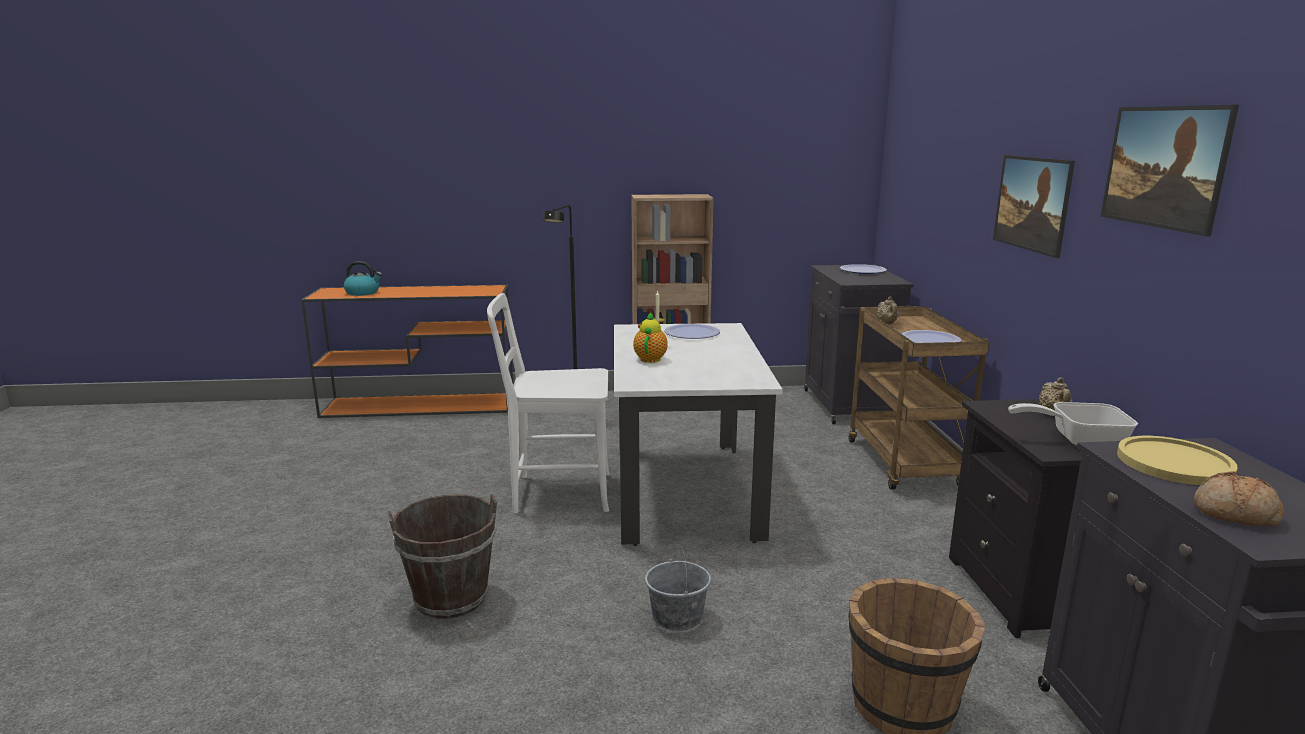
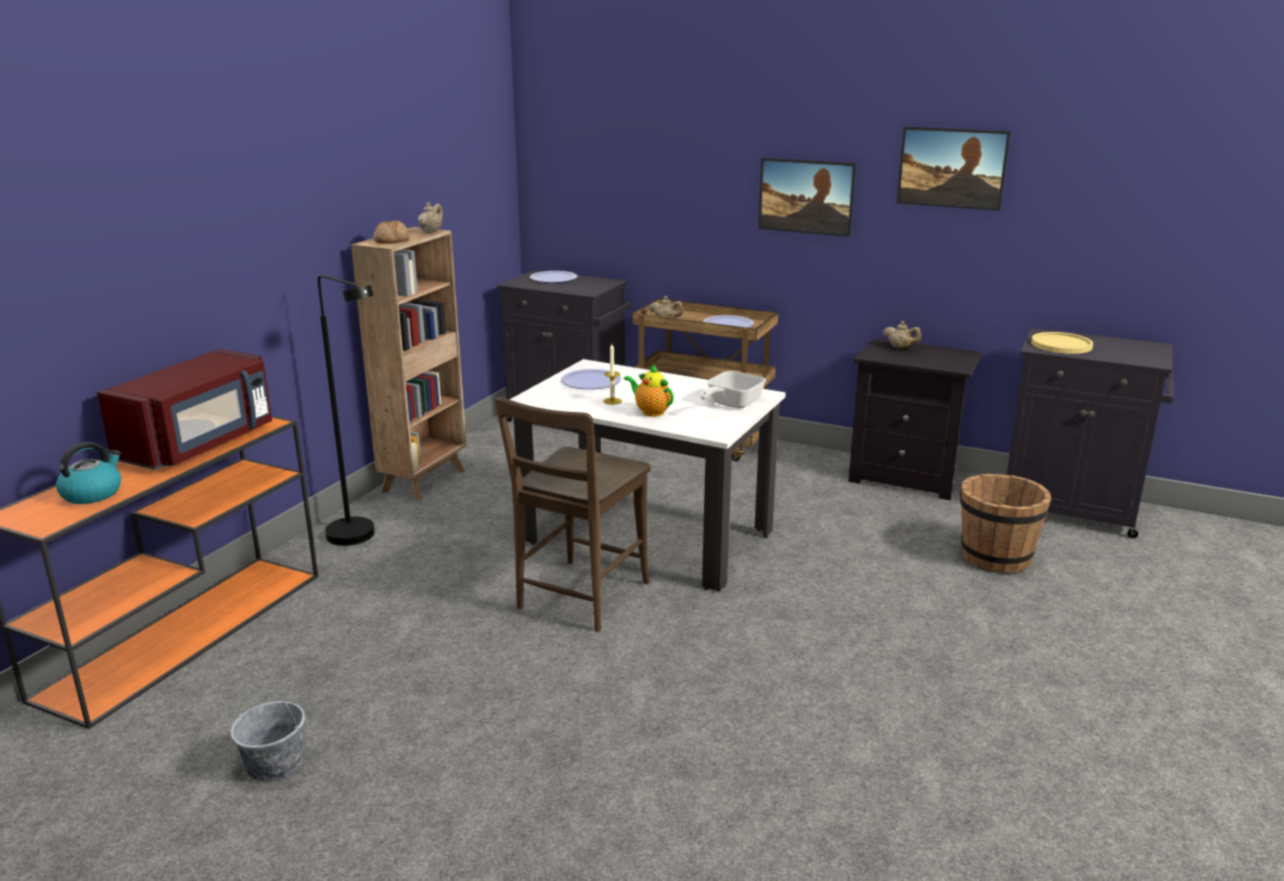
camera: 60 degrees left, 5 degrees up
(446, 291) = (200, 444): none -> red microwave
(451, 598) = (737, 699): brown bucket -> none
(556, 493) = (579, 598): white chair -> brown chair
(677, 616) = (847, 599): grey bucket -> grey bucket (274, 763)
(699, 196) = (431, 231): none -> beige teapot
(1078, 440) = (946, 357): frying pan -> frying pan (730, 404)
(1234, 514) = (1126, 356): bread -> bread (391, 241)

